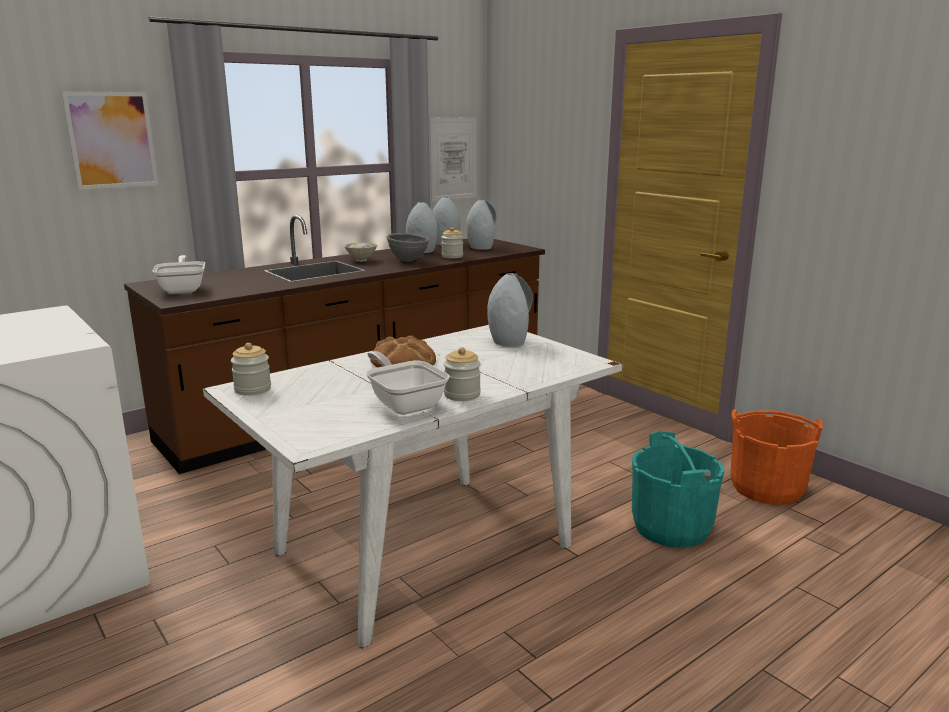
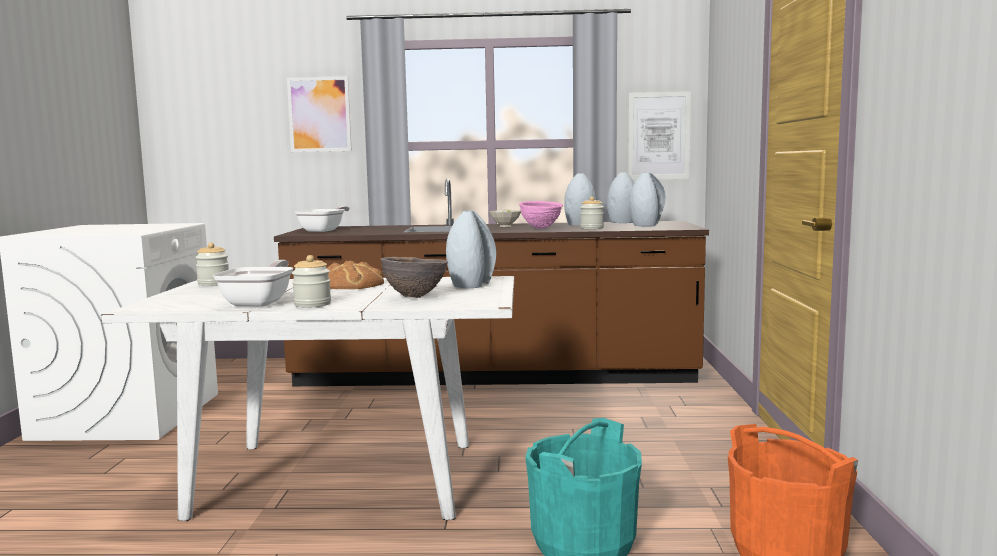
camera: 40 degrees right, 10 degrees down
(408, 261) = (541, 228): grey bowl -> pink bowl
(512, 365) = (415, 297): none -> brown bowl

